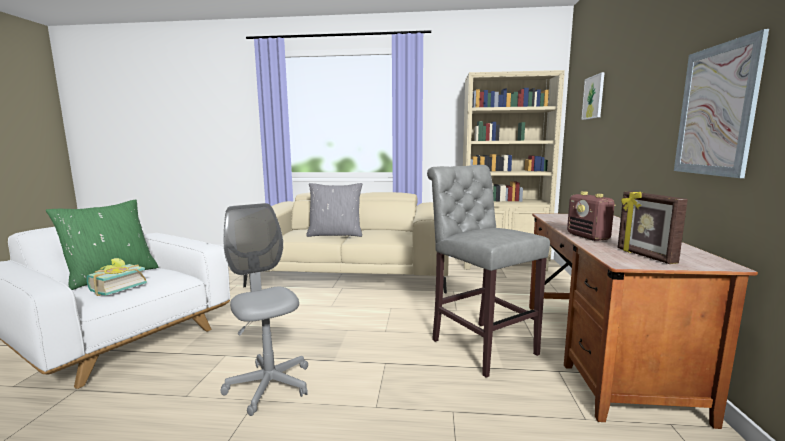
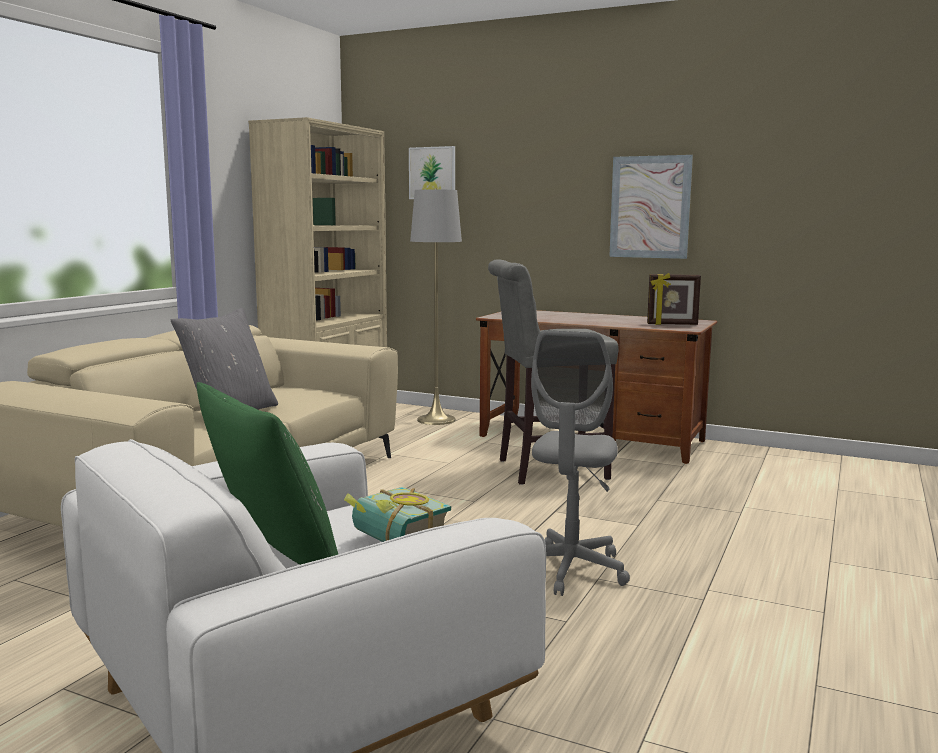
camera: 70 degrees left, 0 degrees up
(269, 386) = (570, 570): grey office chair -> grey office chair turned 60 degrees counterclockwise
(547, 288) = (436, 420): none -> grey floor lamp
(588, 237) = (604, 323): radio -> none

